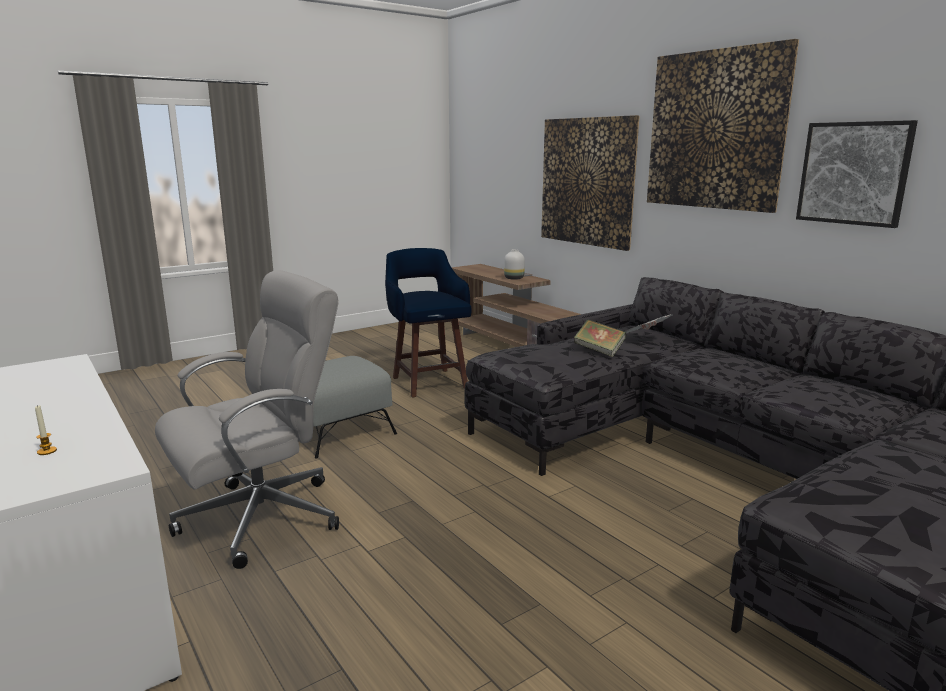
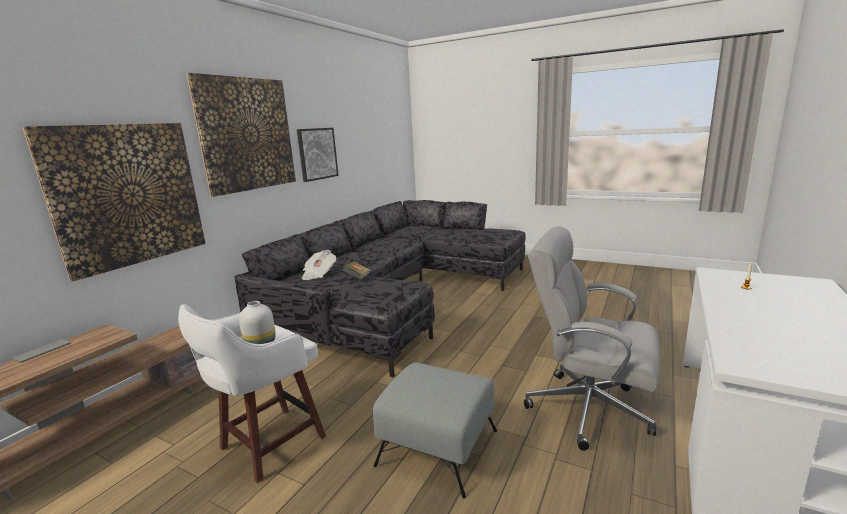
camera: 115 degrees left, 0 degrees up
(429, 382) = (268, 445): blue stool -> white stool
(514, 278) = (86, 344): white vase -> white vase (261, 343)

